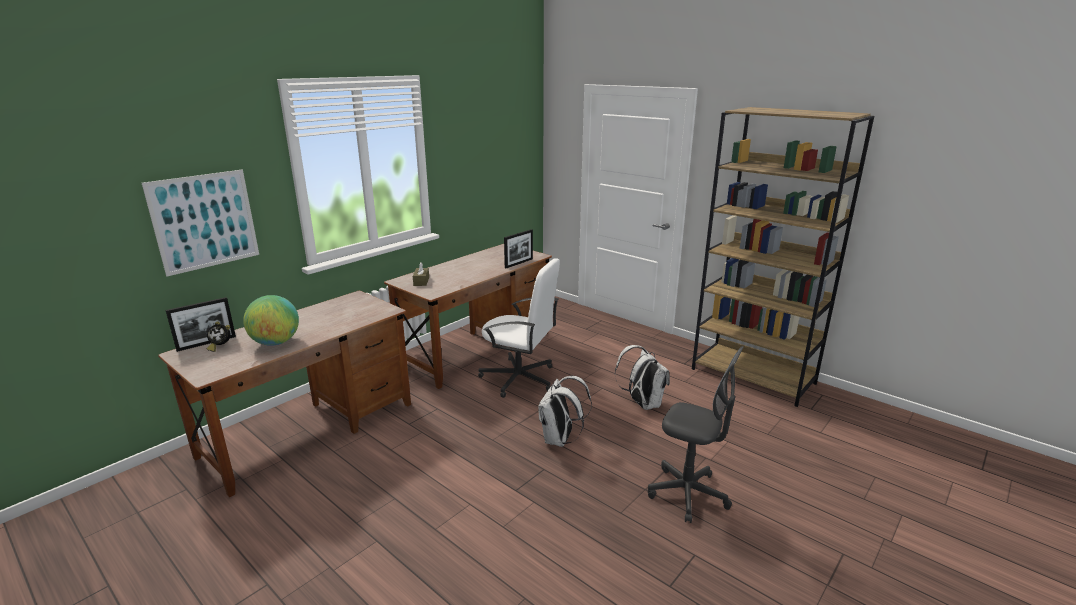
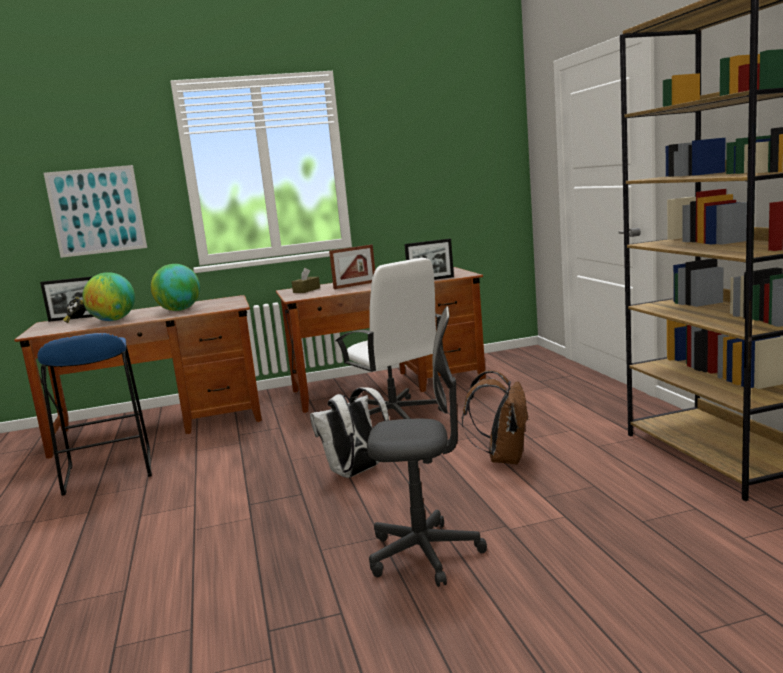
camera: 35 degrees right, 10 degrees down
(330, 320) = (179, 310): none -> globe
(330, 493) = (108, 471): none -> blue stool
(459, 272) = (355, 285): none -> picture frame
(642, 403) = (503, 458): white backpack -> brown backpack
(688, 494) = (424, 554): grey office chair -> grey office chair turned 60 degrees counterclockwise

